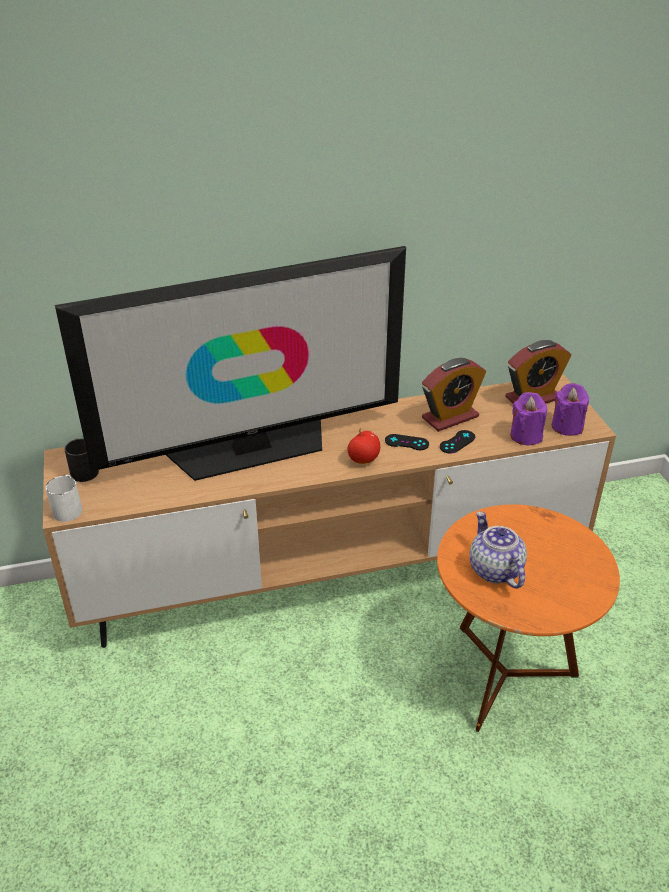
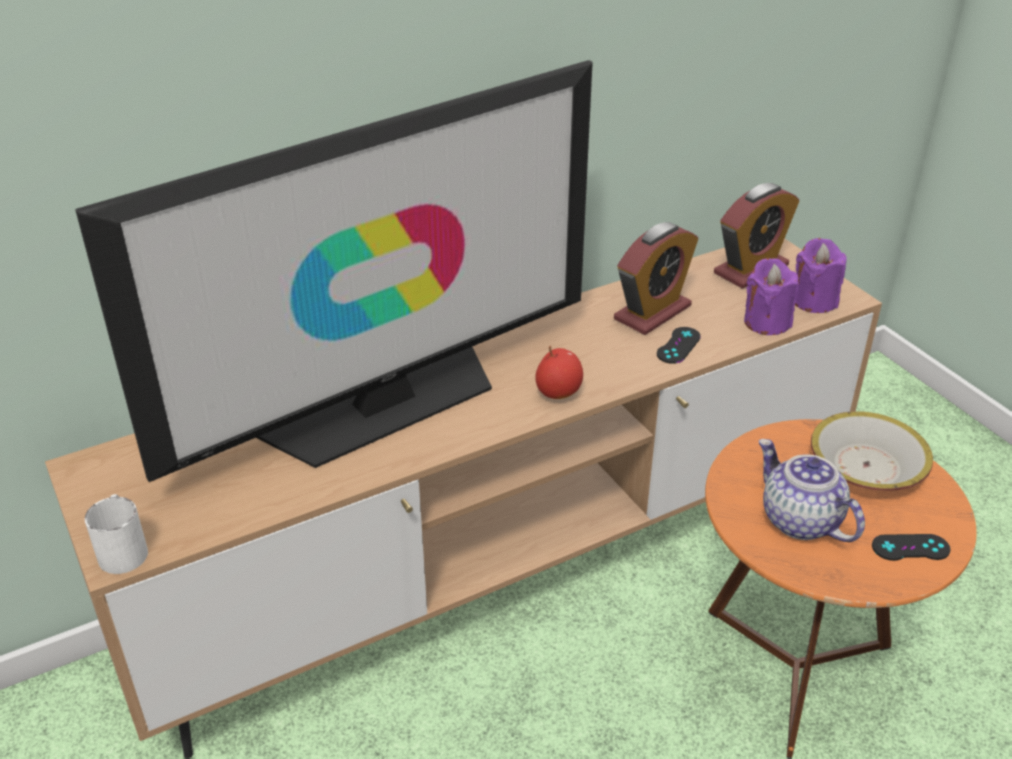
camera: 15 degrees left, 0 degrees up
(83, 469) = (124, 481): black mug -> none
(406, 442) = (608, 357): black game controller -> black game controller (910, 548)
(558, 543) = (866, 466): none -> bowl

